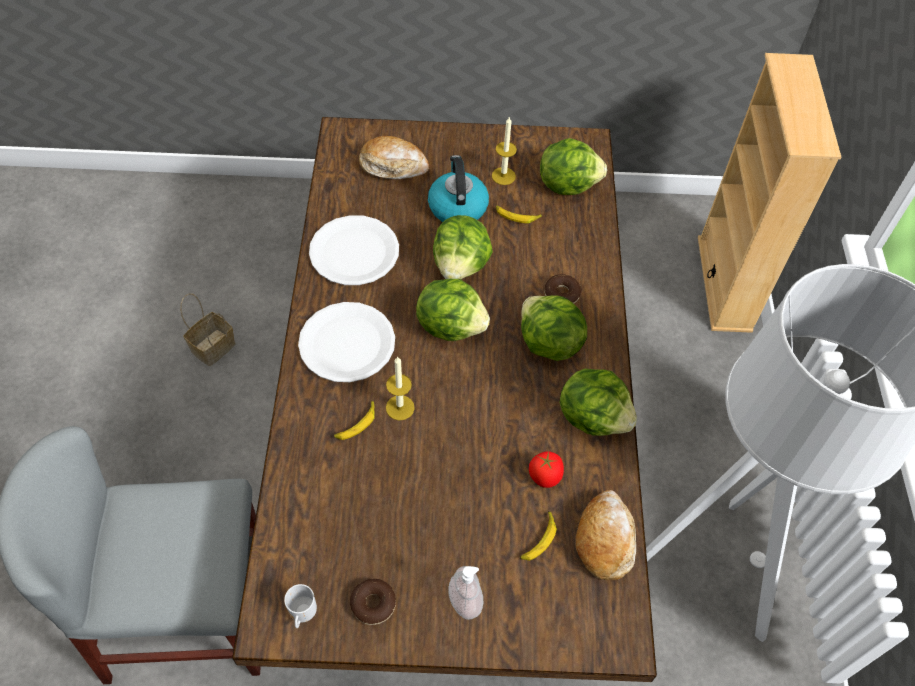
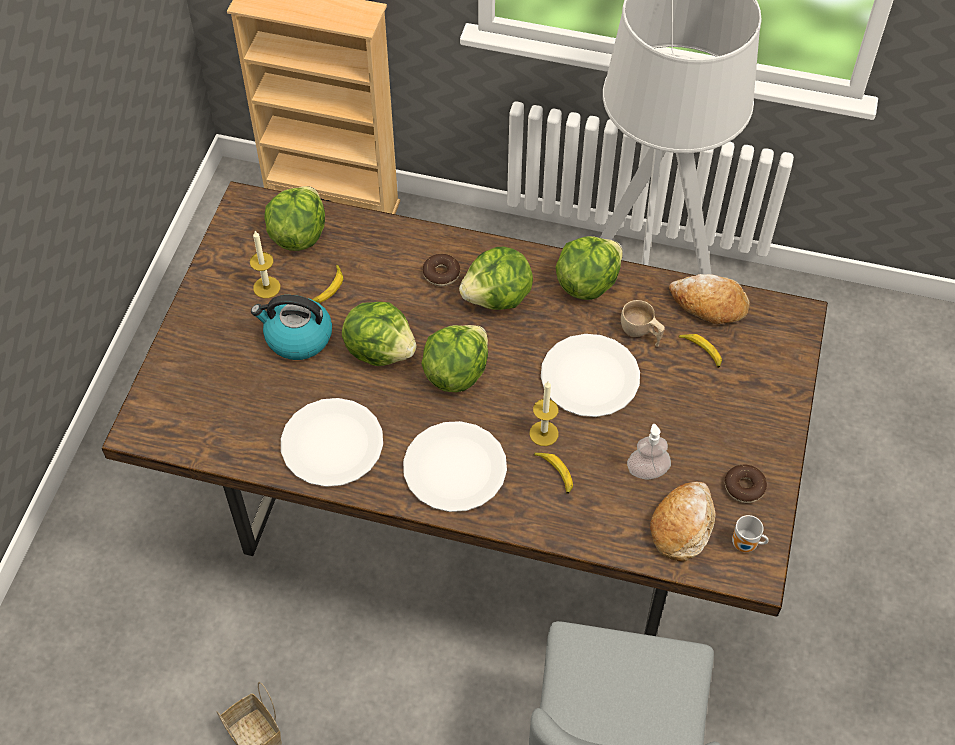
camera: 75 degrees left, 0 degrees up
(393, 166) = (214, 386): bread -> bread (682, 525)
(465, 601) = (750, 417): soap dispenser -> soap dispenser (647, 471)
(476, 437) = (590, 377): none -> white plate
(545, 476) = (641, 333): tomato -> beige cup

